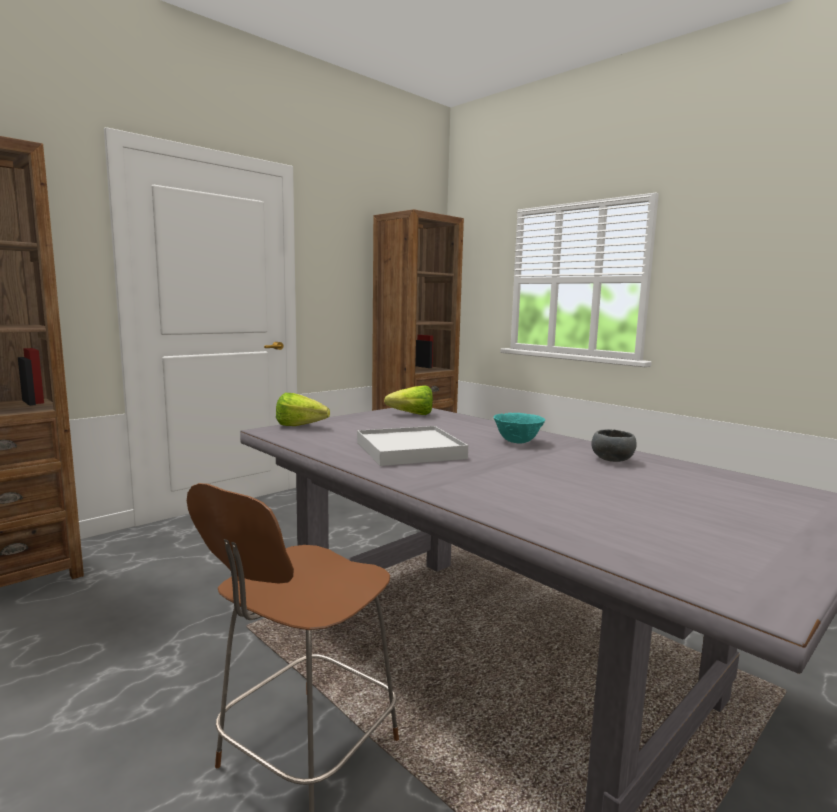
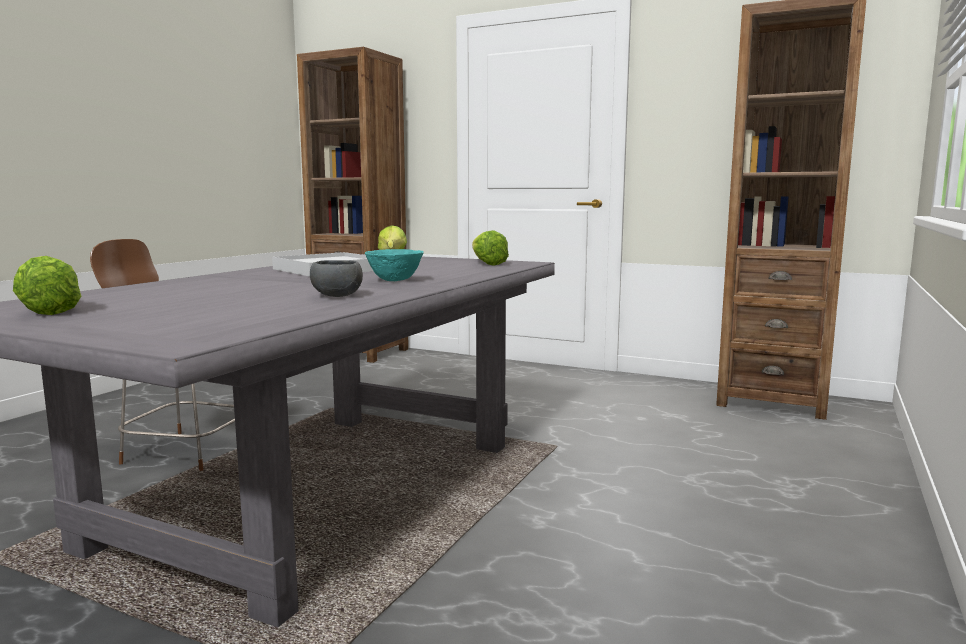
camera: 70 degrees right, 0 degrees up
(714, 547) = (54, 310): none -> lettuce

